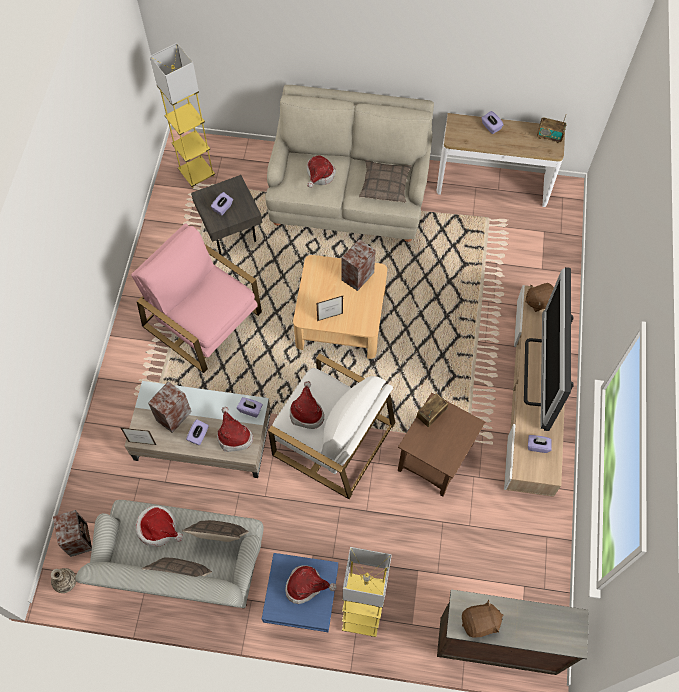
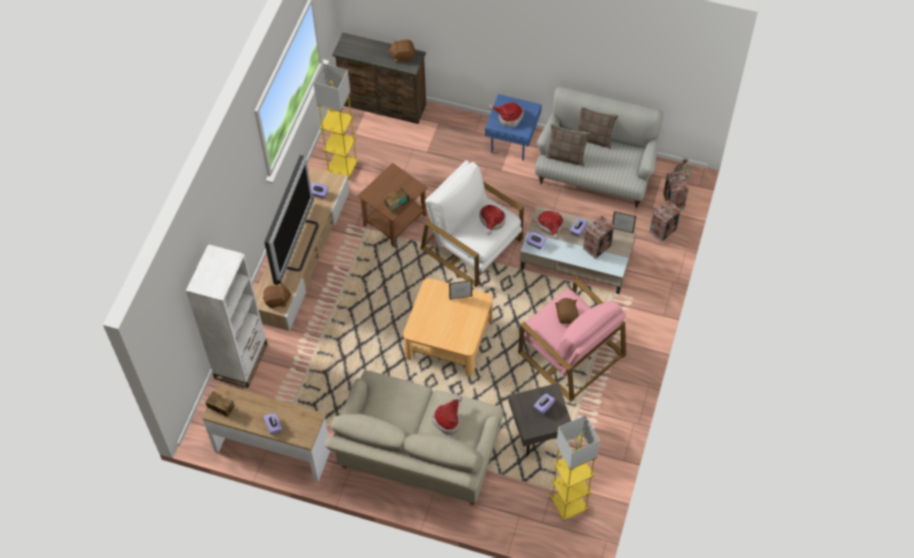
camera: 170 degrees left, 5 degrees down
(158, 528) = (610, 167): hat -> none
(204, 305) = (566, 315): none -> brown plush toy
(356, 277) = (431, 329): speaker -> speaker (663, 230)
(361, 617) = (472, 131): yellow floor lamp -> yellow floor lamp (342, 168)
(385, 185) = (387, 403): pillow -> none
(557, 264) = (241, 361): none -> white bookcase

